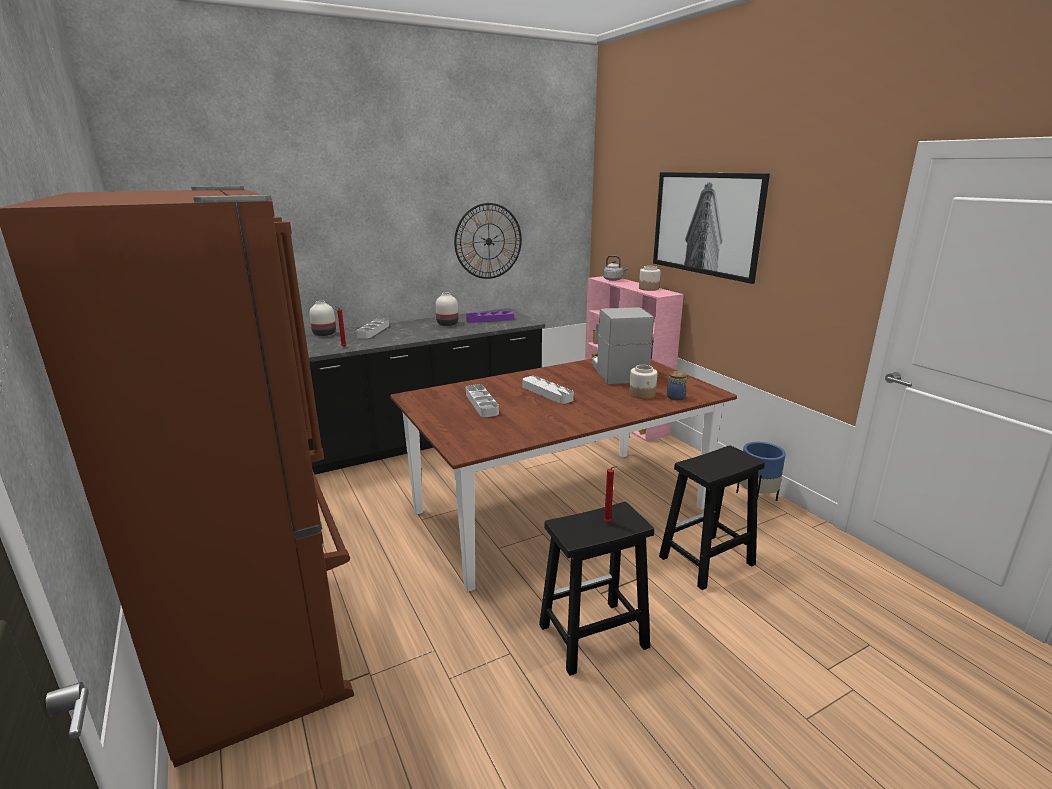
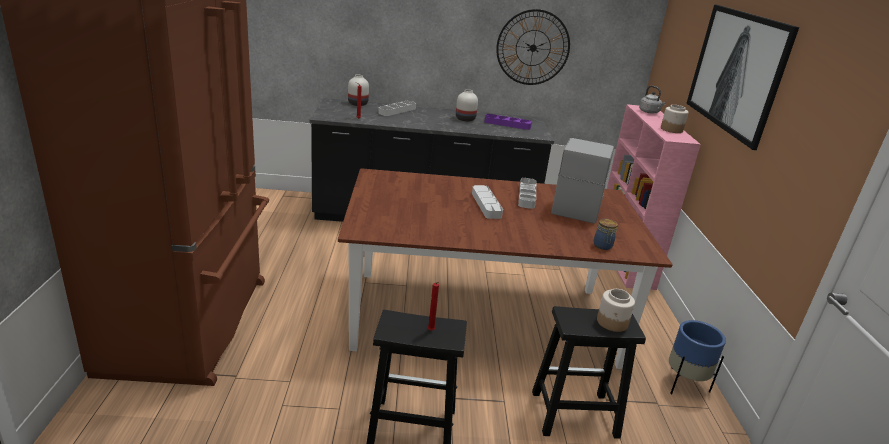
camera: 25 degrees right, 5 degrees up
(481, 404) = (419, 197): grey tray -> grey tray (527, 196)
(642, 394) = (573, 233): jar -> jar (612, 322)

